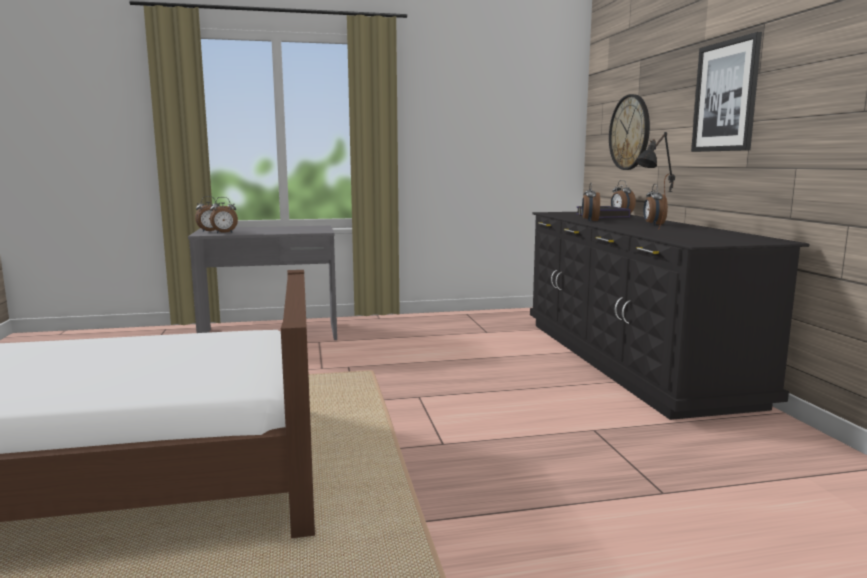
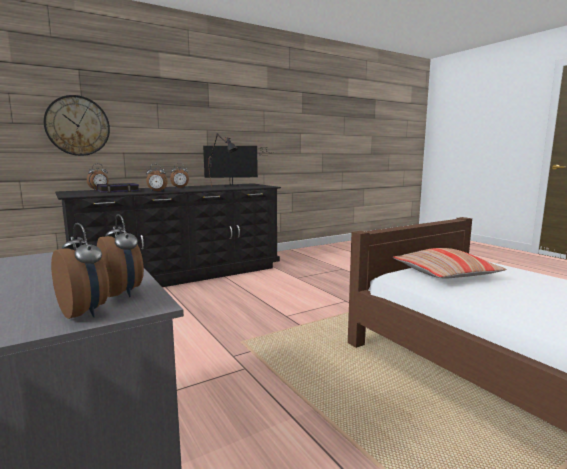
camera: 110 degrees left, 0 degrees up
(219, 349) = (445, 274): none -> pillow
(715, 235) = (234, 185): none -> monitor
(726, 96) = (188, 115): picture -> none

